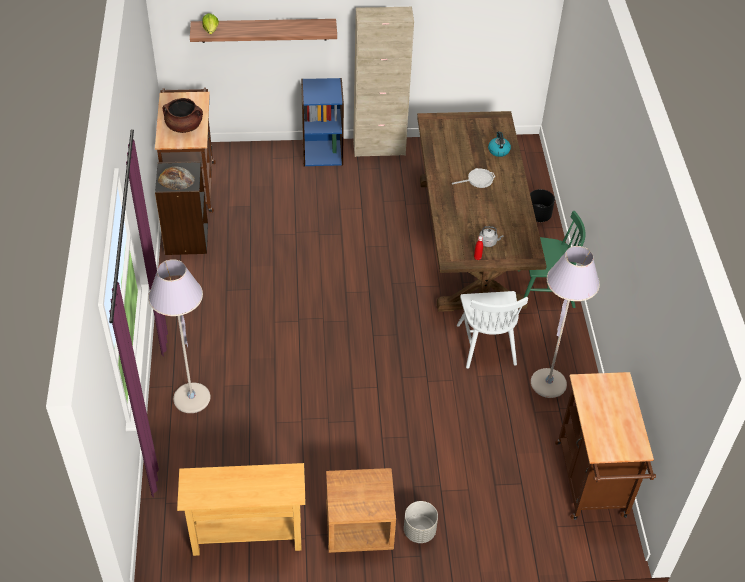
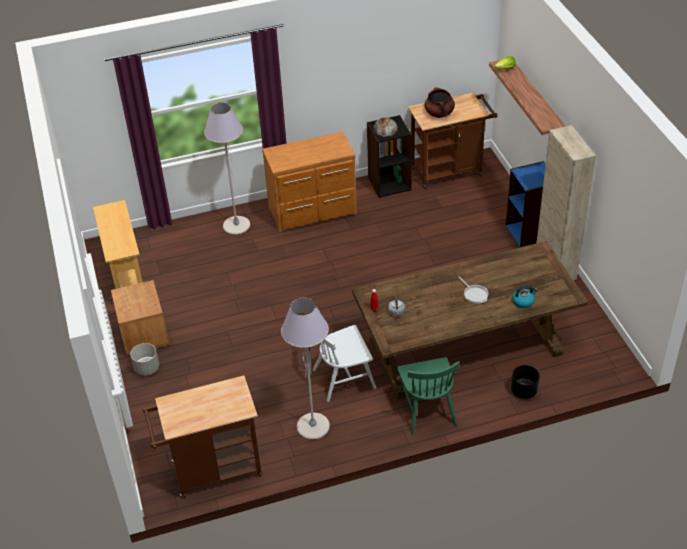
camera: 80 degrees right, 5 degrees down
(203, 317) = (314, 212): none -> brown dresser

